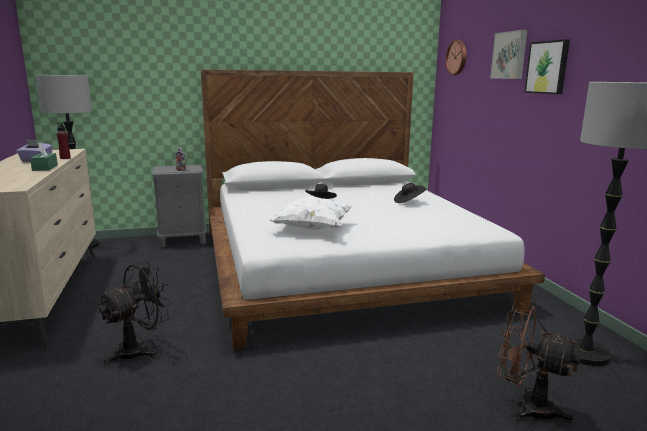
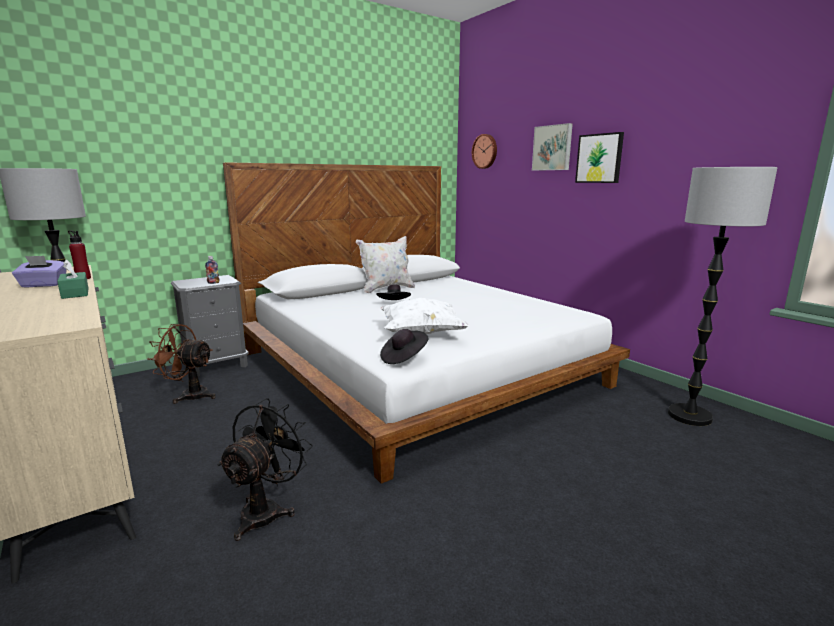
camera: 20 degrees left, 0 degrees up
(331, 188) = (386, 289): none -> white pillow
(409, 201) = (478, 294): black hat -> black hat (404, 358)
(526, 406) = (692, 476): brown fan -> brown fan (189, 395)

